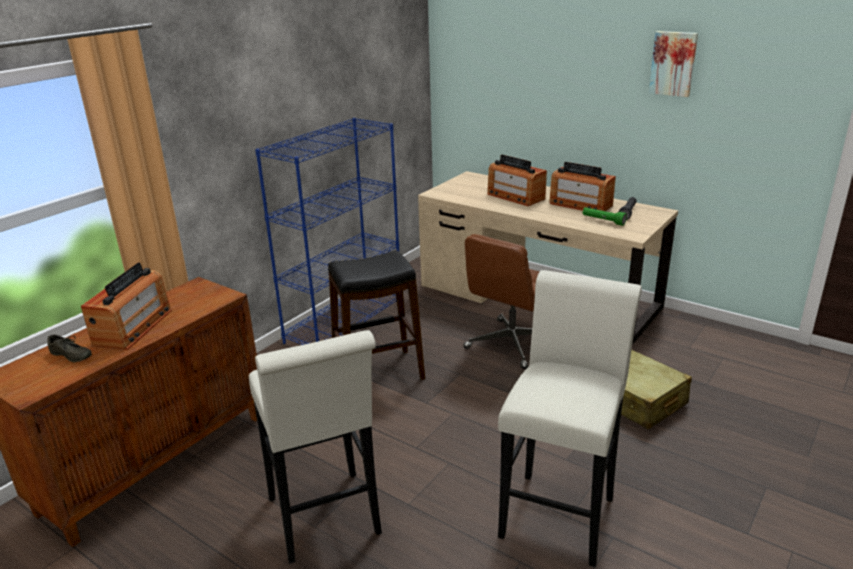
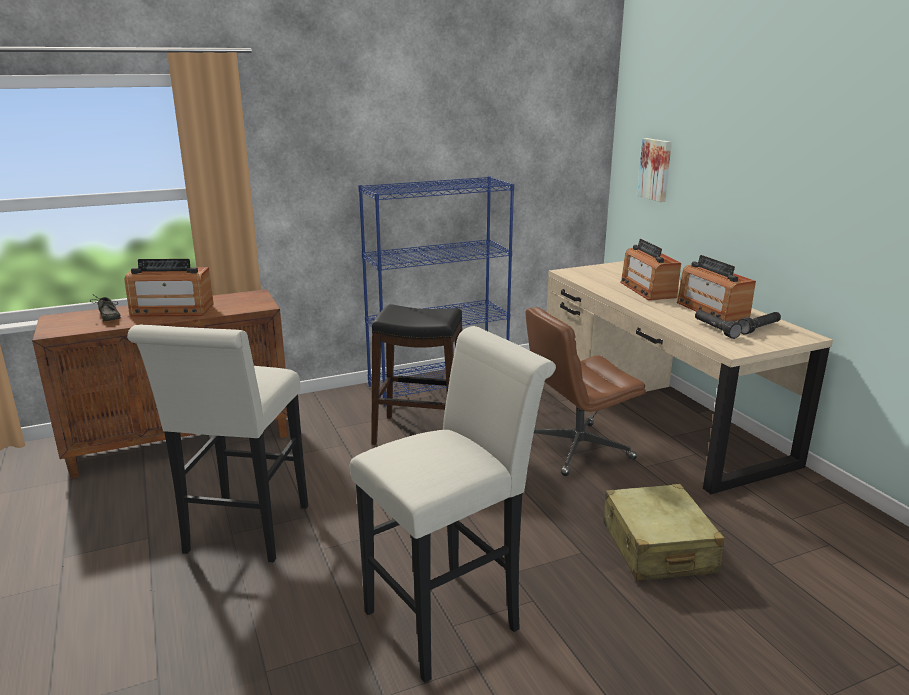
camera: 30 degrees right, 5 degrees down
(133, 327) = (172, 310): radio -> radio turned 45 degrees clockwise
(603, 221) = (715, 329): green flashlight -> black flashlight
(673, 63) = (846, 143): picture -> picture (656, 169)

